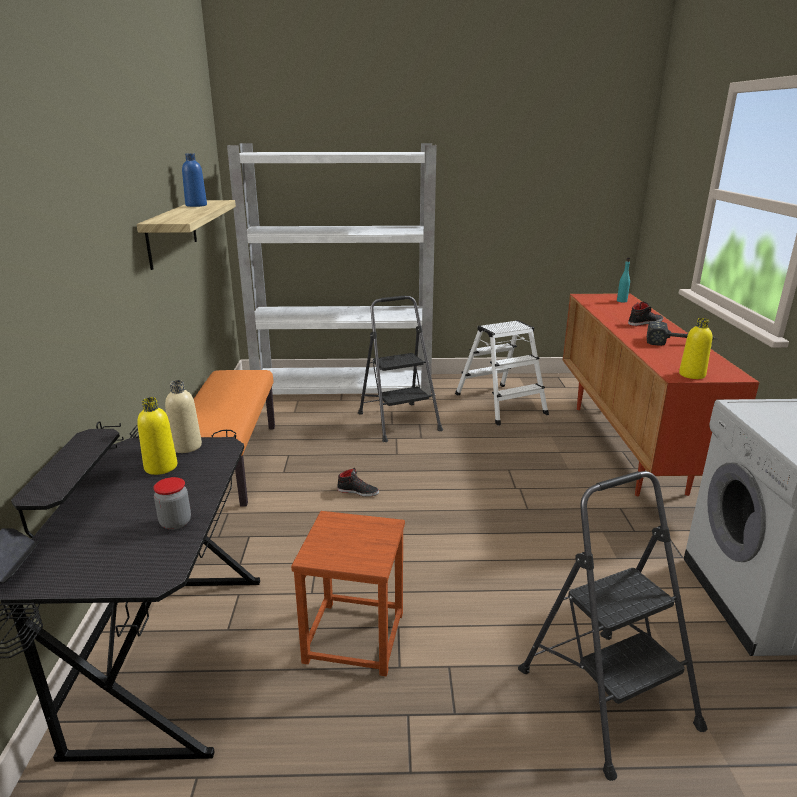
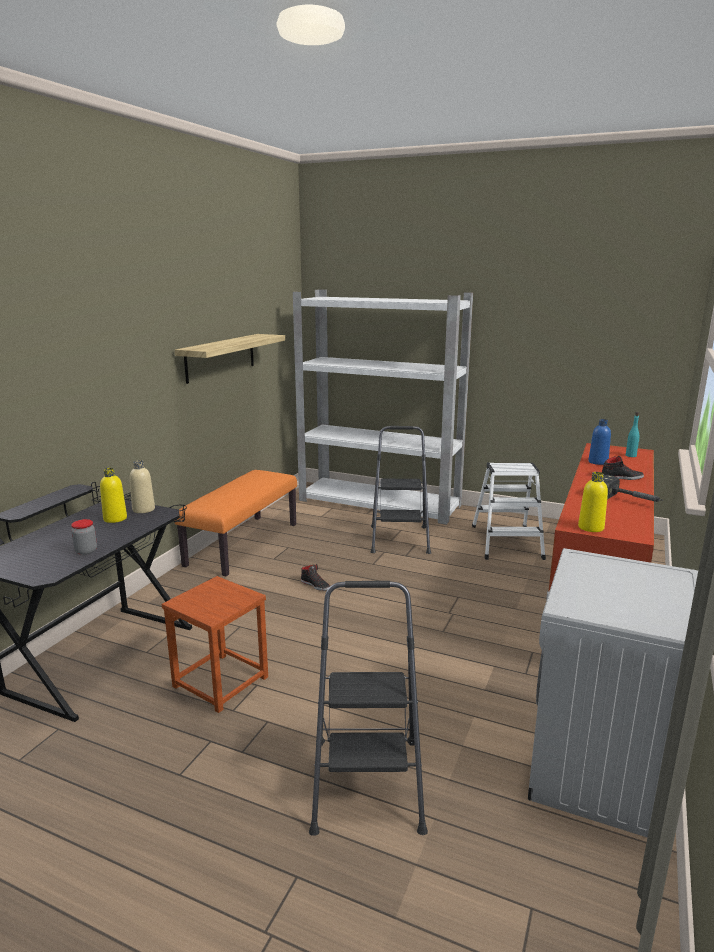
camera: 25 degrees right, 5 degrees down
(196, 205) = (246, 338): blue bottle -> blue bottle (598, 462)

